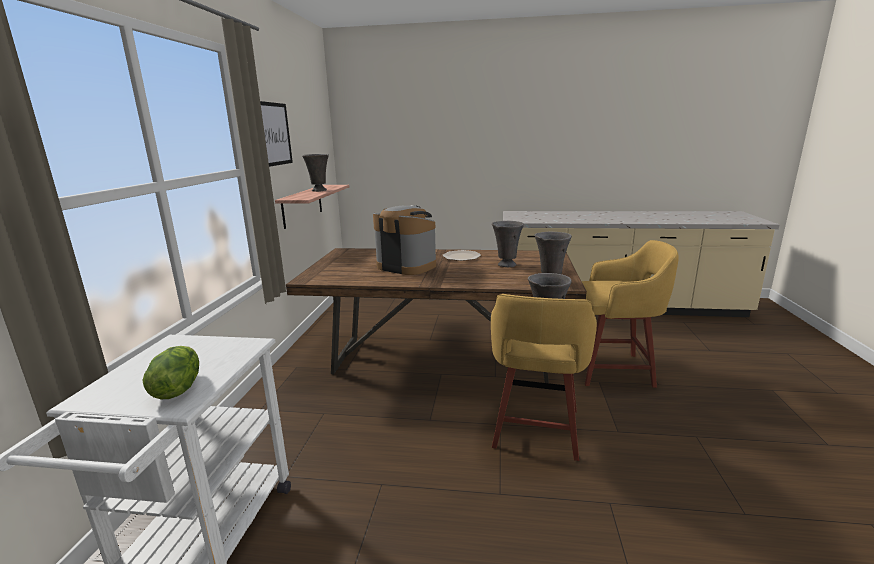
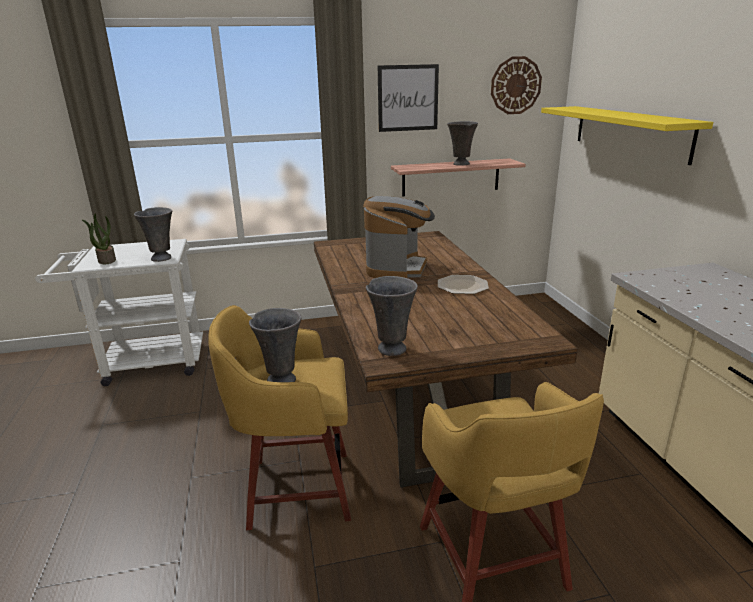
camera: 70 degrees right, 5 degrees up
(177, 389) = (106, 260): lettuce -> potted plant
(316, 125) = (515, 85): none -> wall clock
(413, 152) = (629, 132): none -> yellow shelf
(506, 265) = (447, 314): grey vase -> grey vase (162, 258)

